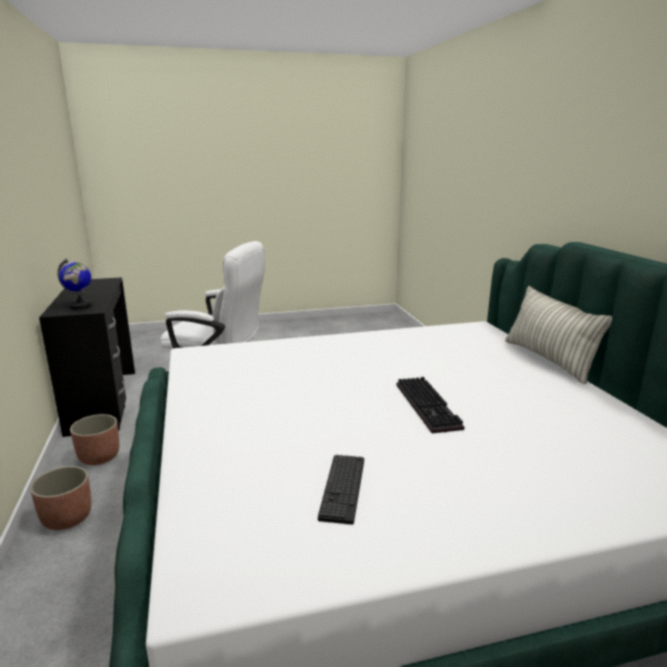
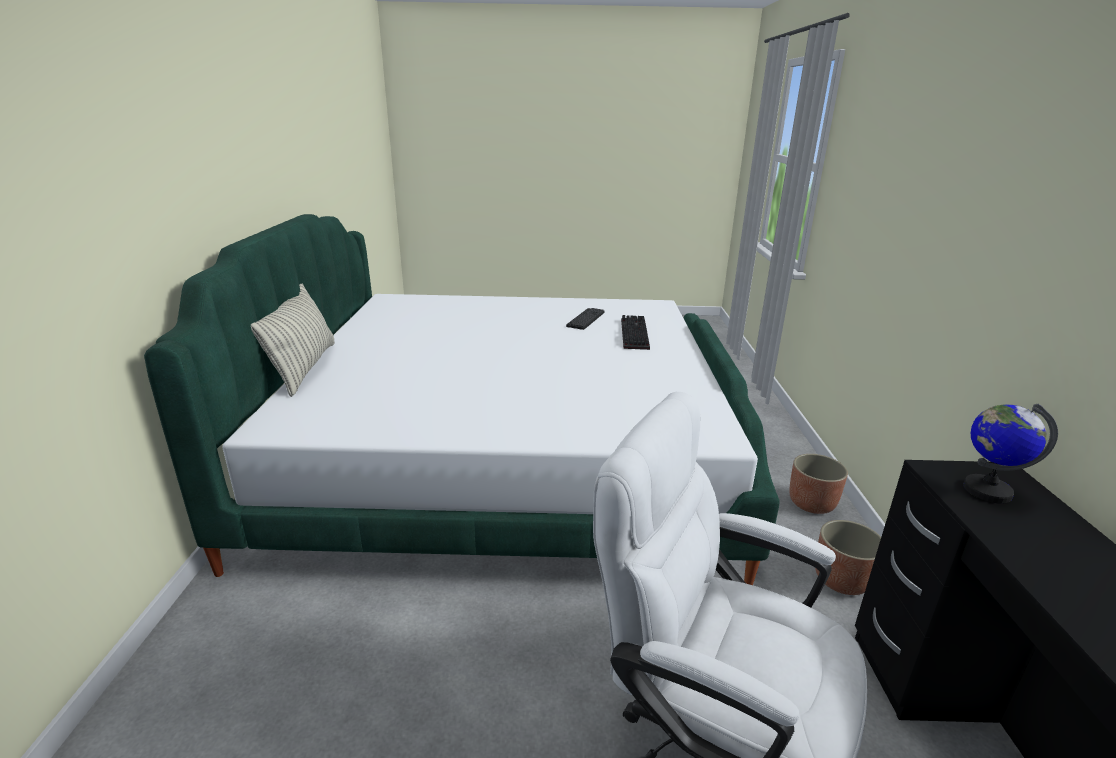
camera: 165 degrees left, 5 degrees up
(430, 406) = (488, 346): keyboard -> keyboard (632, 333)

